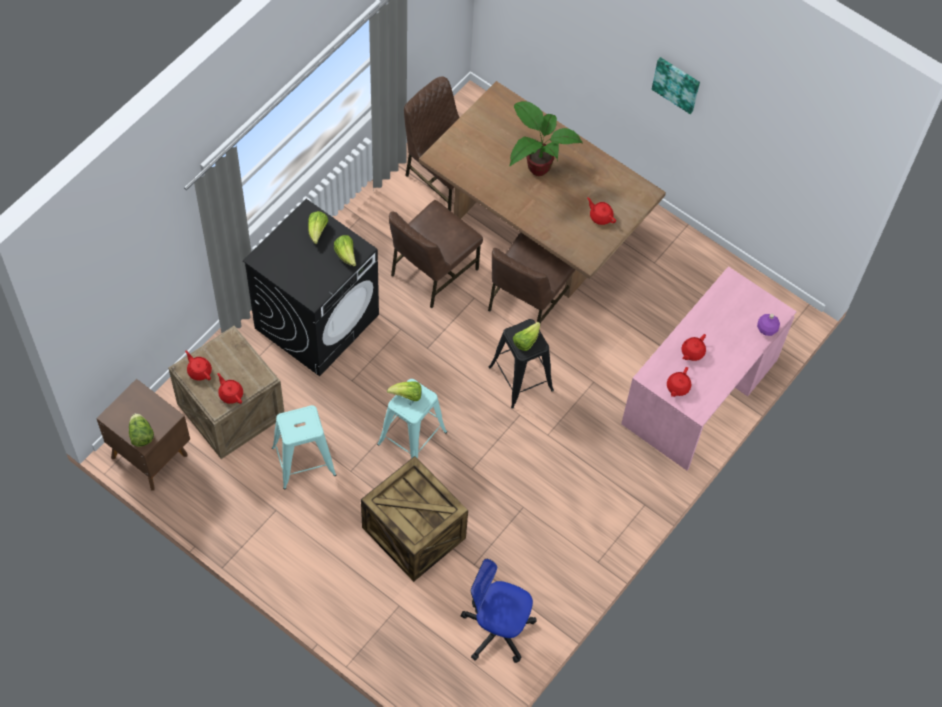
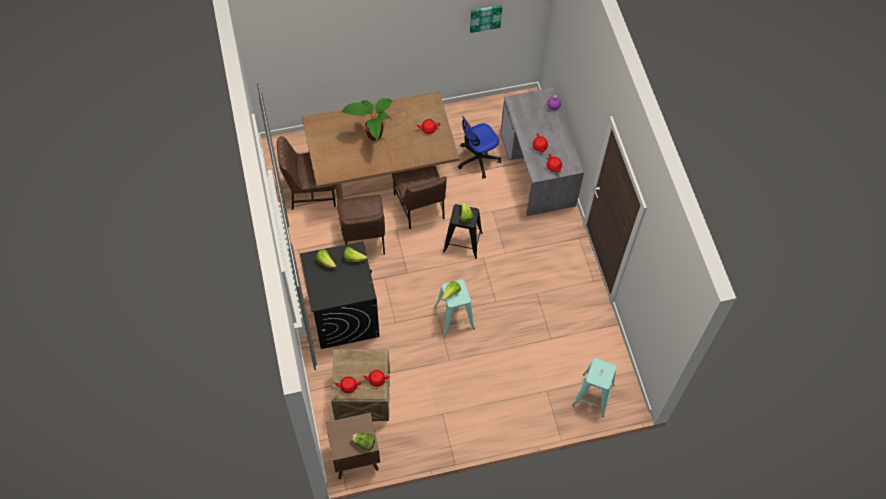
camera: 50 degrees left, 0 degrees up
(304, 461) = (424, 379): turquoise stool -> turquoise stool (593, 394)
(412, 533) = (510, 355): crate -> none
(497, 629) = (595, 353): office chair -> office chair (478, 159)
(677, 84) = (409, 30): picture -> picture (485, 17)
(700, 393) = (538, 169): pink desk -> grey desk

